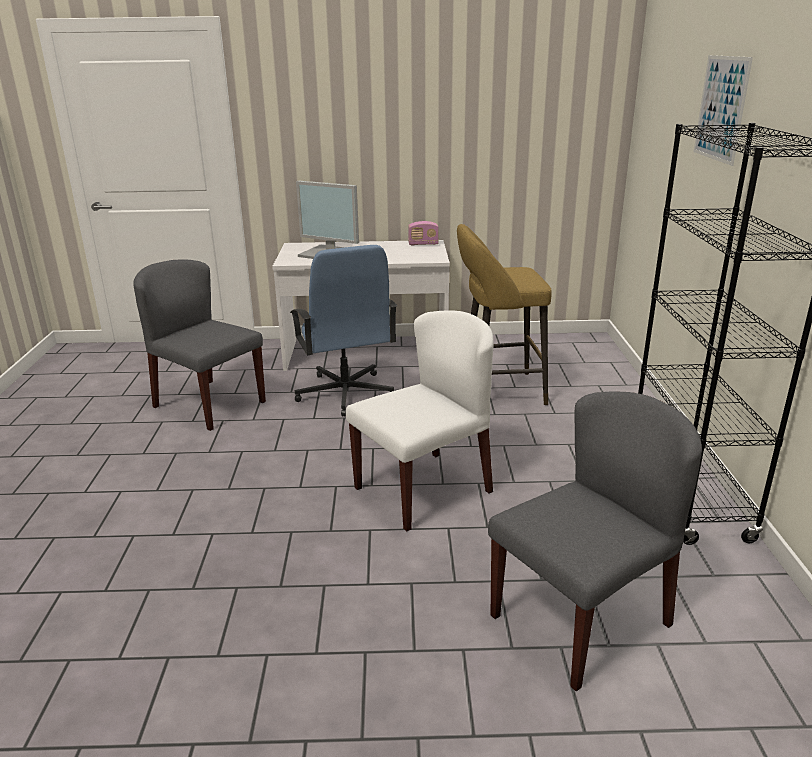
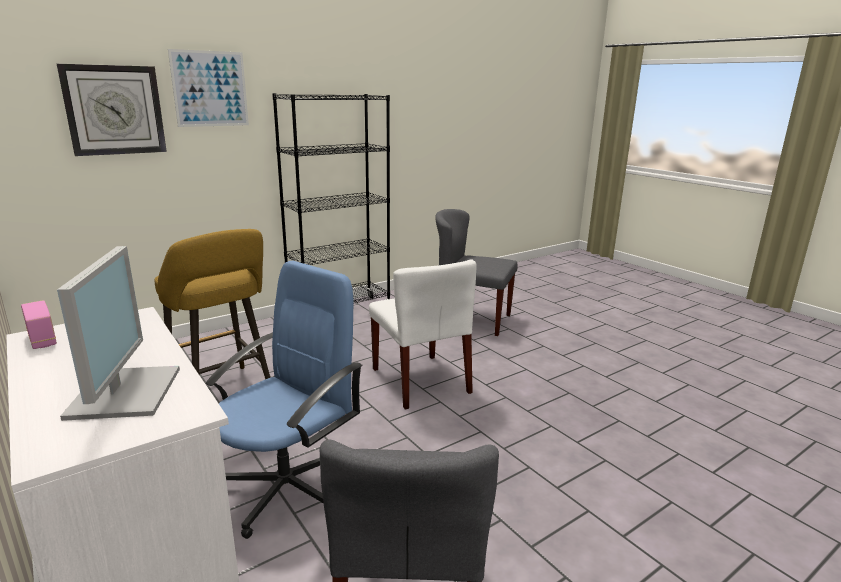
camera: 125 degrees left, 5 degrees down
(423, 489) = (421, 381): white chair -> white chair turned 135 degrees counterclockwise
(673, 123) = (114, 110): none -> wall clock

